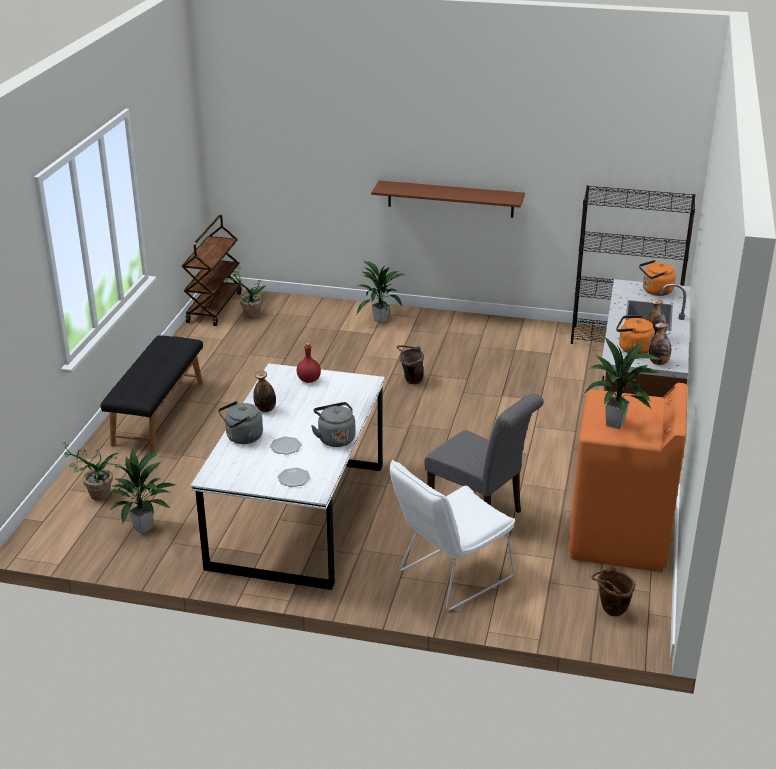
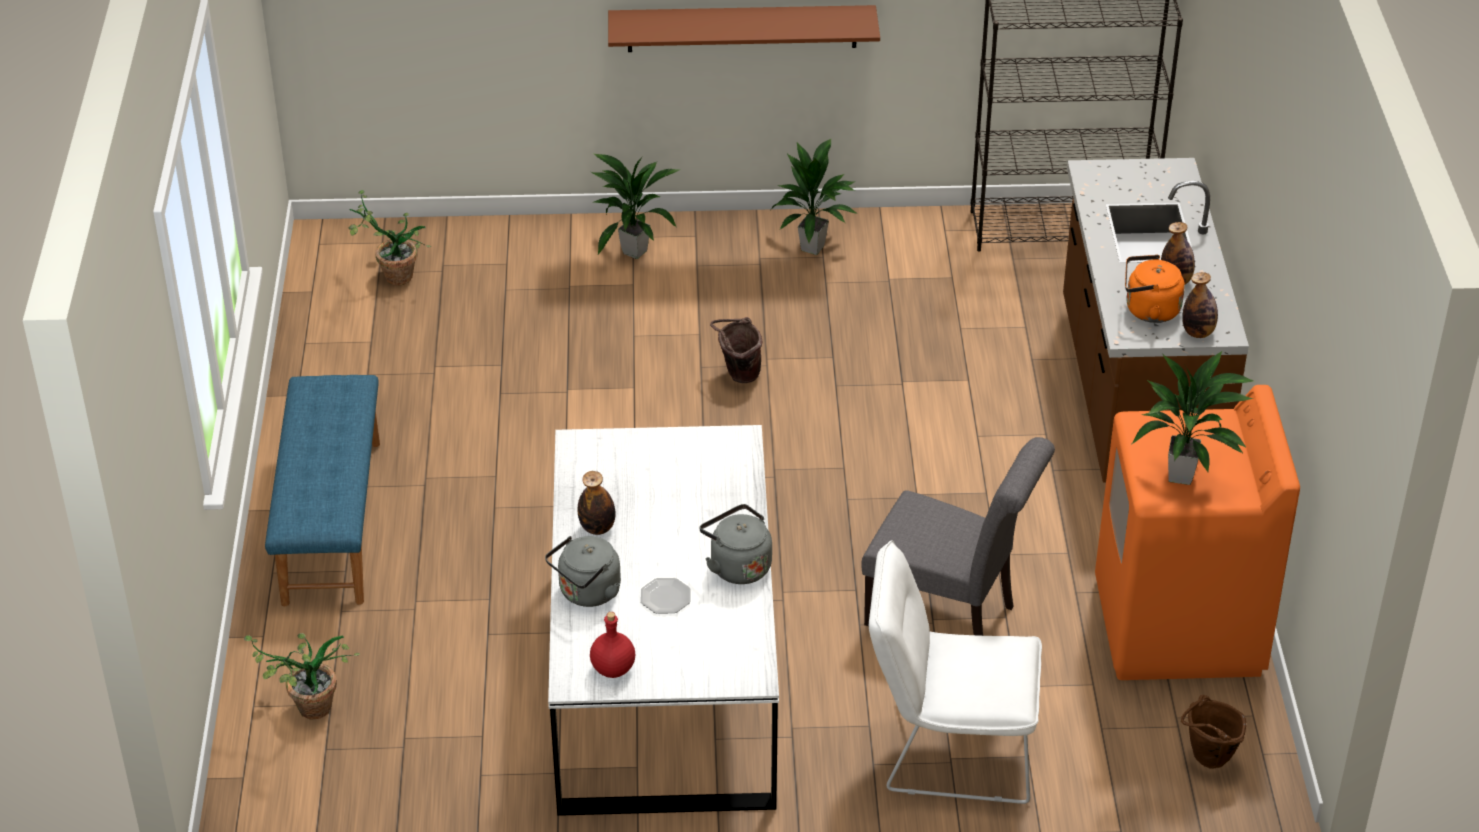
camera: 15 degrees left, 10 degrees up
(144, 528) = (422, 756): potted plant -> potted plant (813, 247)
(157, 413) = (330, 521): black bench -> blue bench
(214, 307) = (320, 270): brown cart -> none
(294, 478) = (707, 657): plate -> none
(309, 380) = (641, 454): red bottle -> red bottle (613, 669)
(449, 577) = (947, 750): white chair -> white chair turned 60 degrees clockwise
(655, 291) = (1143, 178): orange kettle -> none

